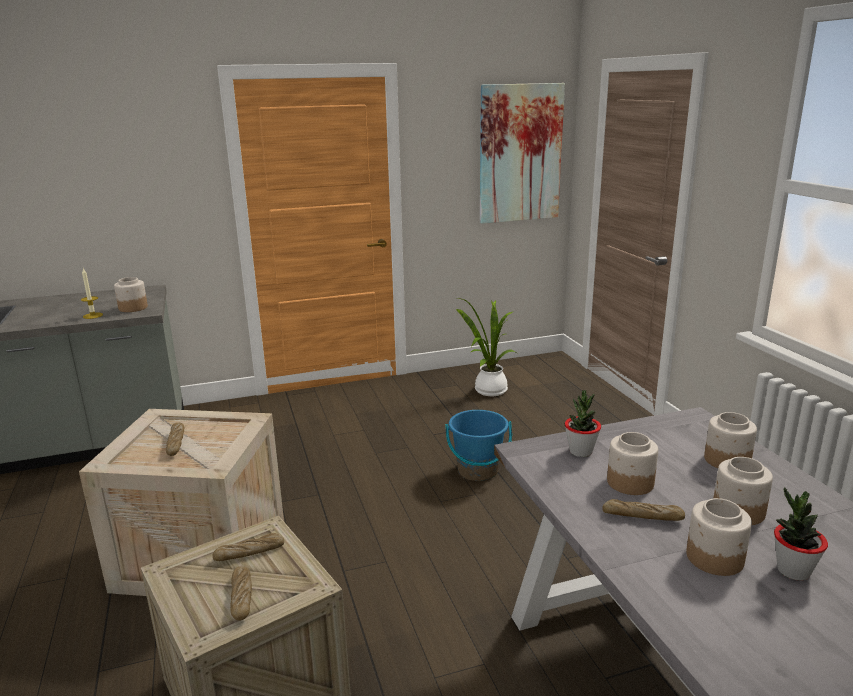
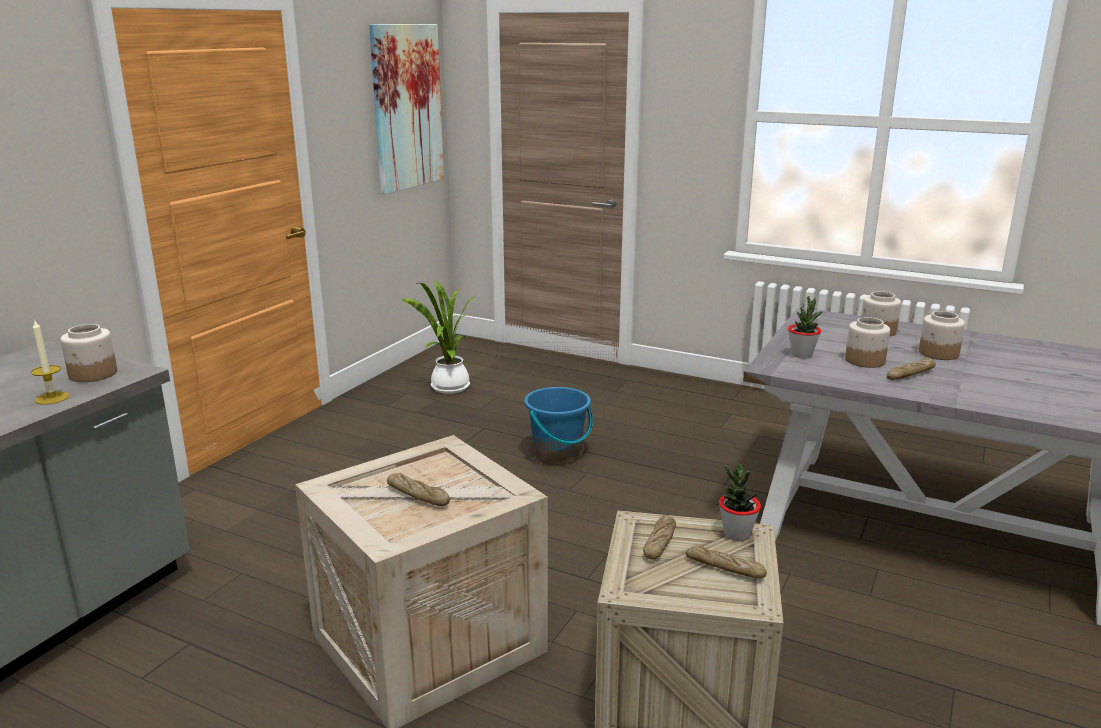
camera: 45 degrees left, 0 degrees up
(715, 558) = (980, 379): jar -> none
(793, 571) = (1014, 370): potted plant -> potted plant (736, 534)

